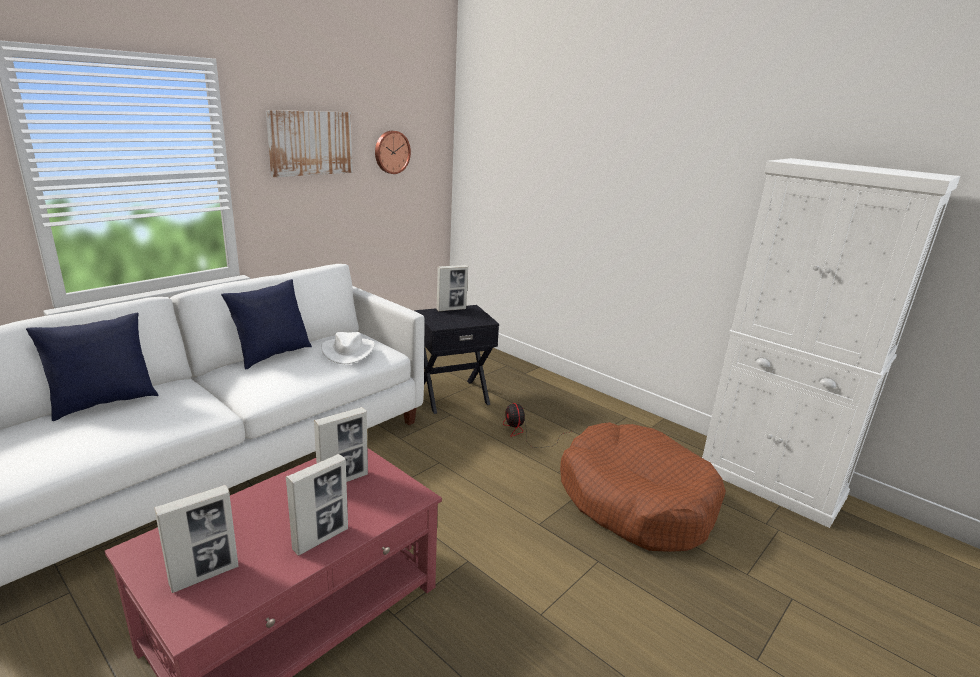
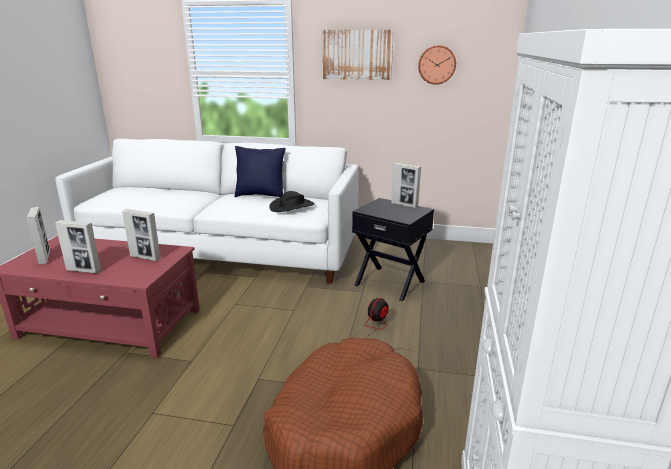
camera: 60 degrees right, 0 degrees up
(104, 403) = (167, 189): blue pillow -> none
(205, 575) = (44, 258): picture frame -> picture frame turned 135 degrees counterclockwise
(348, 351) = (292, 206): white hat -> black hat

